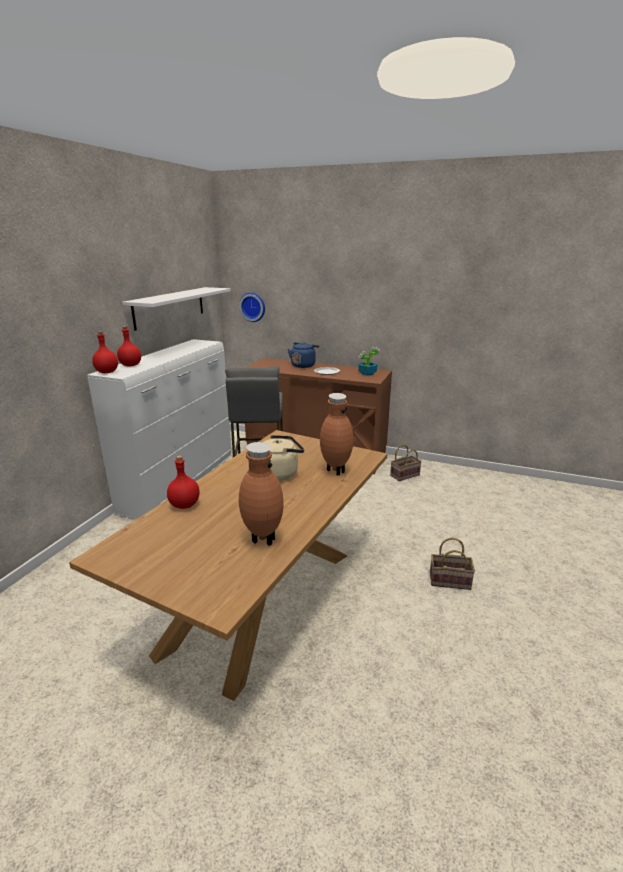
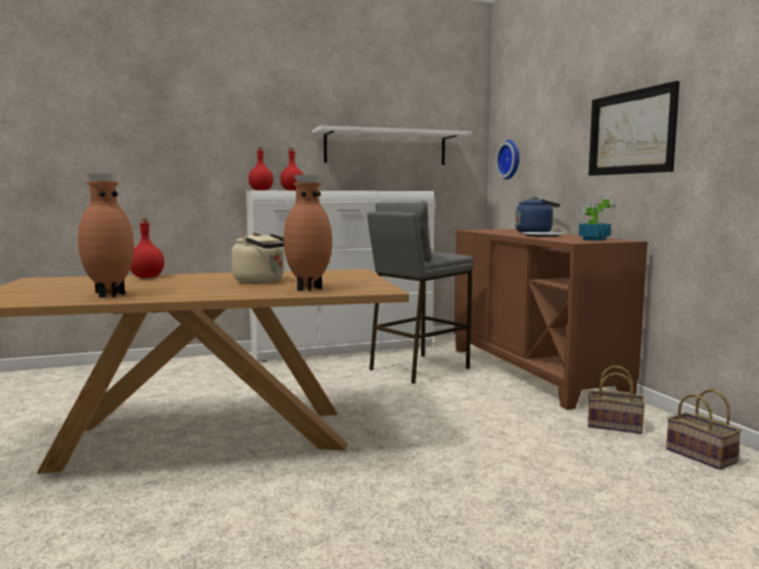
camera: 50 degrees right, 15 degrees down
(375, 305) = (631, 133): none -> picture
(450, 580) = (401, 531): basket -> basket (703, 456)

